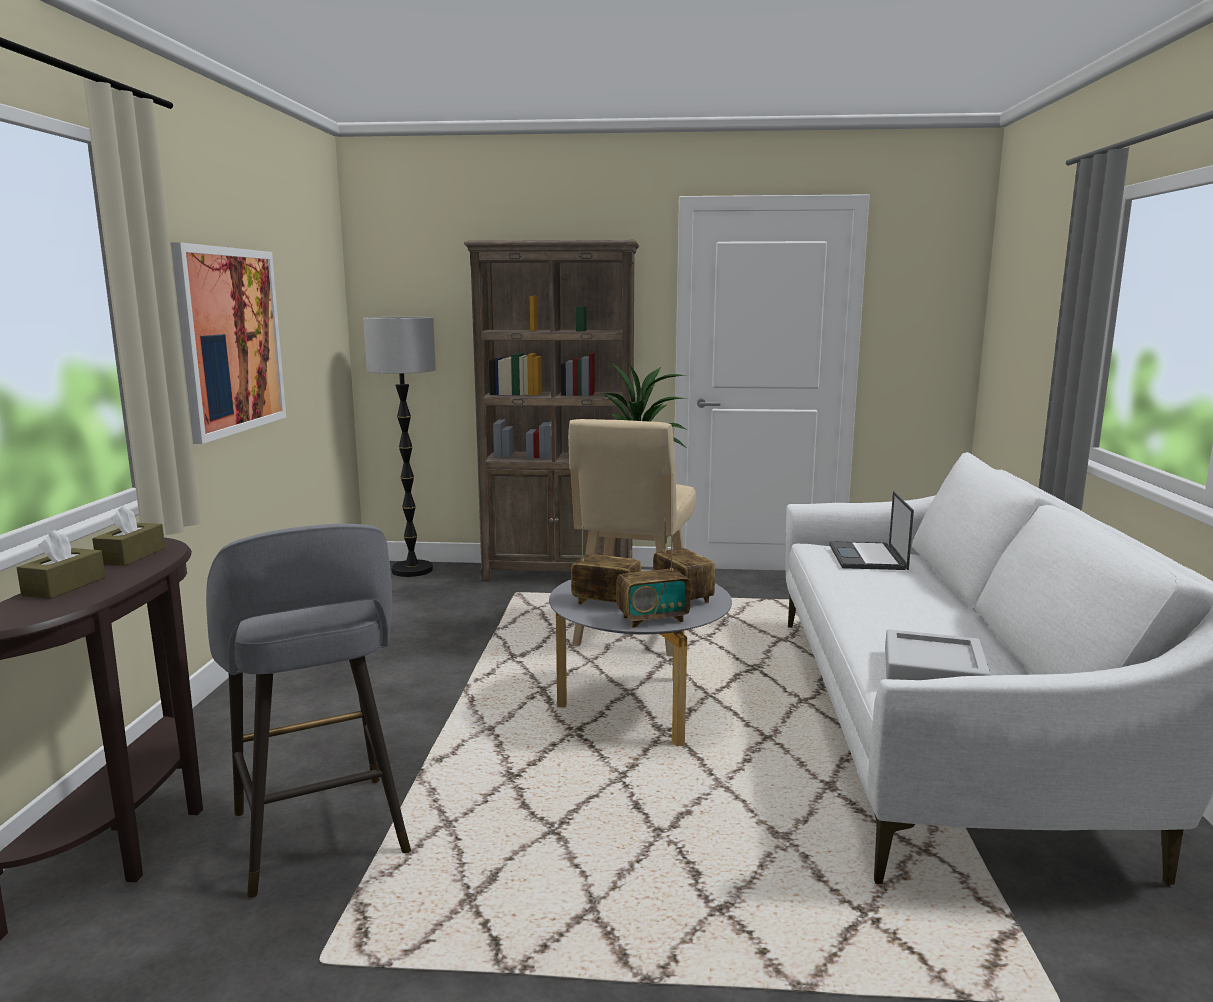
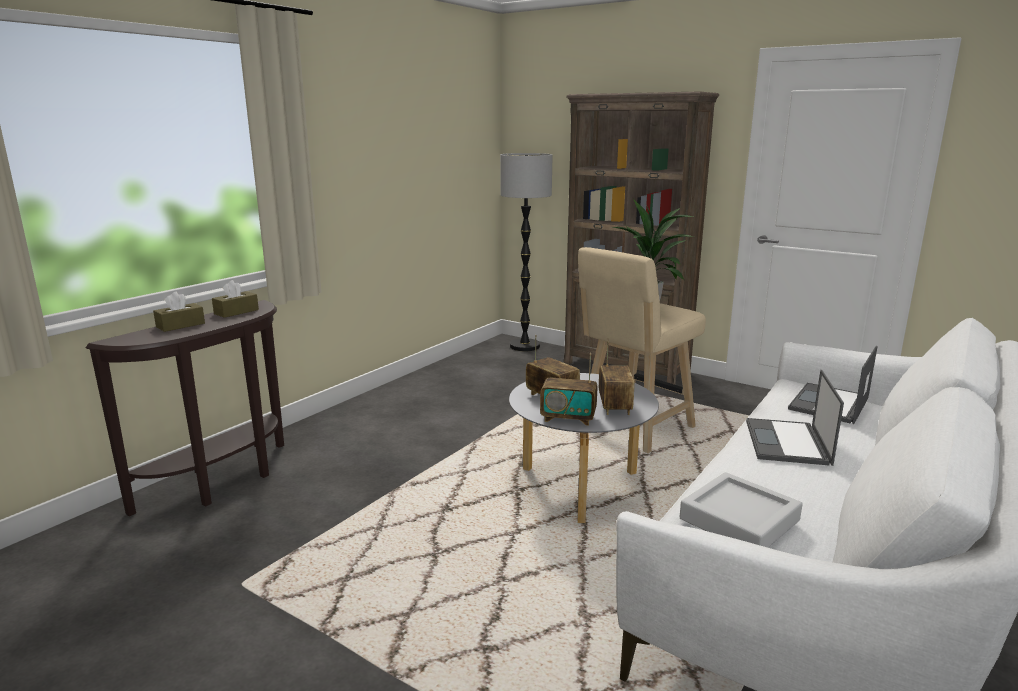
camera: 30 degrees right, 5 degrees up
(231, 340) = (372, 172): picture -> none
(320, 836) = (308, 511): grey stool -> none
(881, 597) = (787, 443): none -> laptop

